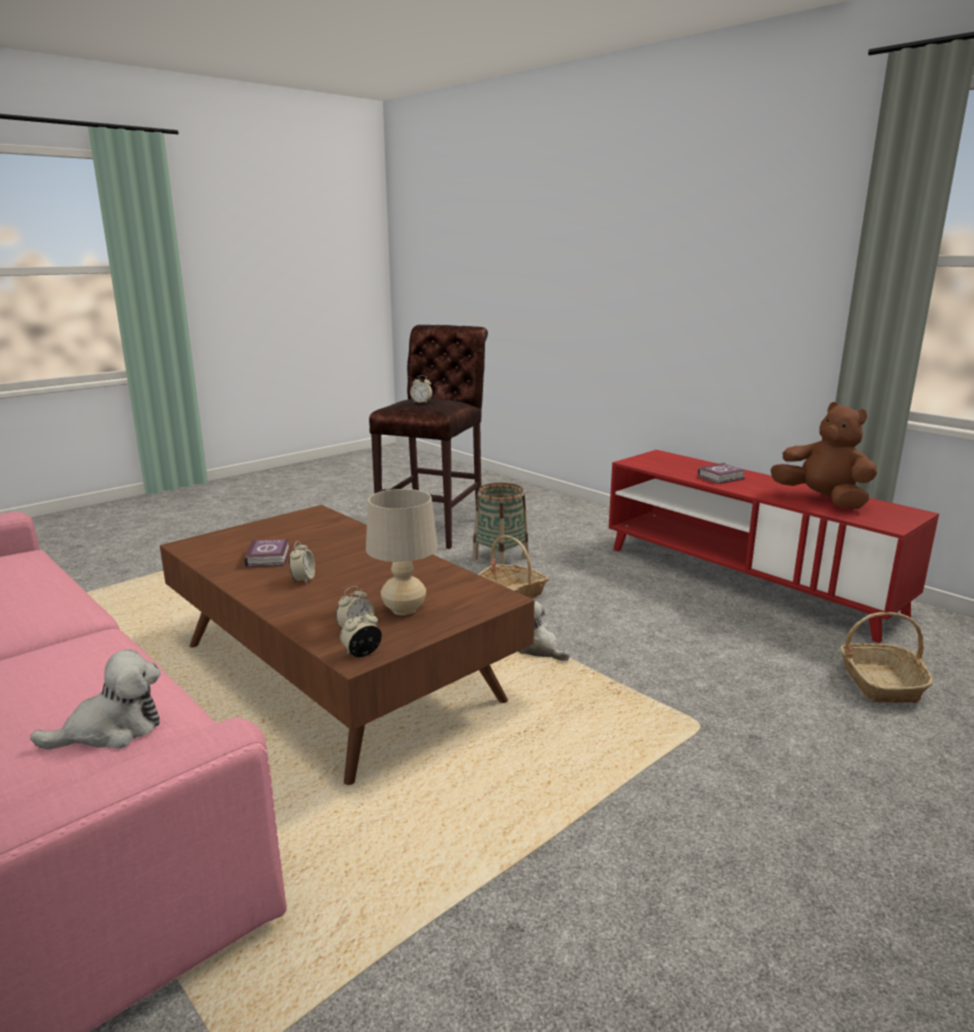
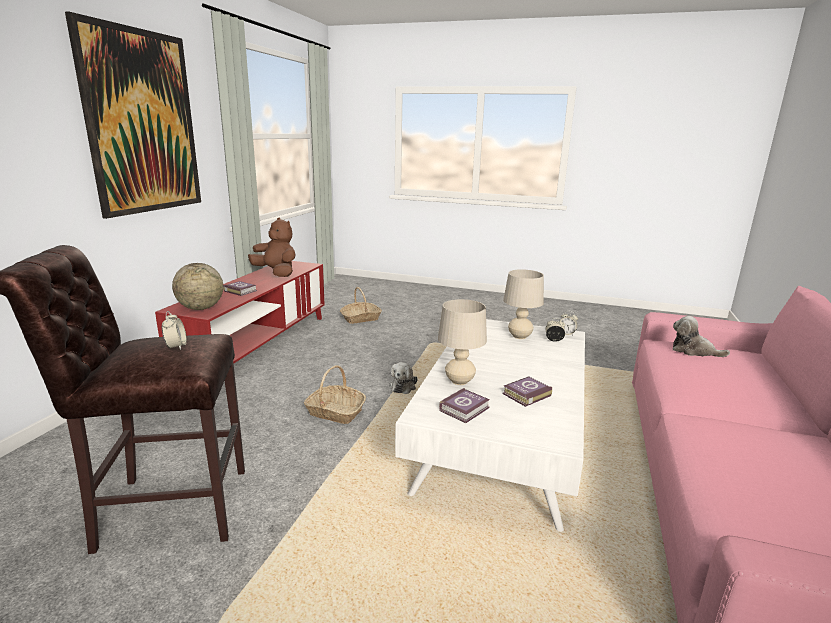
camera: 120 degrees left, 0 degrees up
(294, 528) = (465, 409): none -> book
(303, 579) = (533, 370): alarm clock -> none
(340, 671) = (500, 440): brown coffee table -> white coffee table
(343, 538) = (459, 381): none -> beige table lamp
(500, 558) = (259, 435): basket -> none
(654, 461) = (200, 308): none -> globe
(744, 241) = (142, 123): none -> picture
(822, 500) = (276, 273): brown plush toy -> brown plush toy turned 105 degrees clockwise

